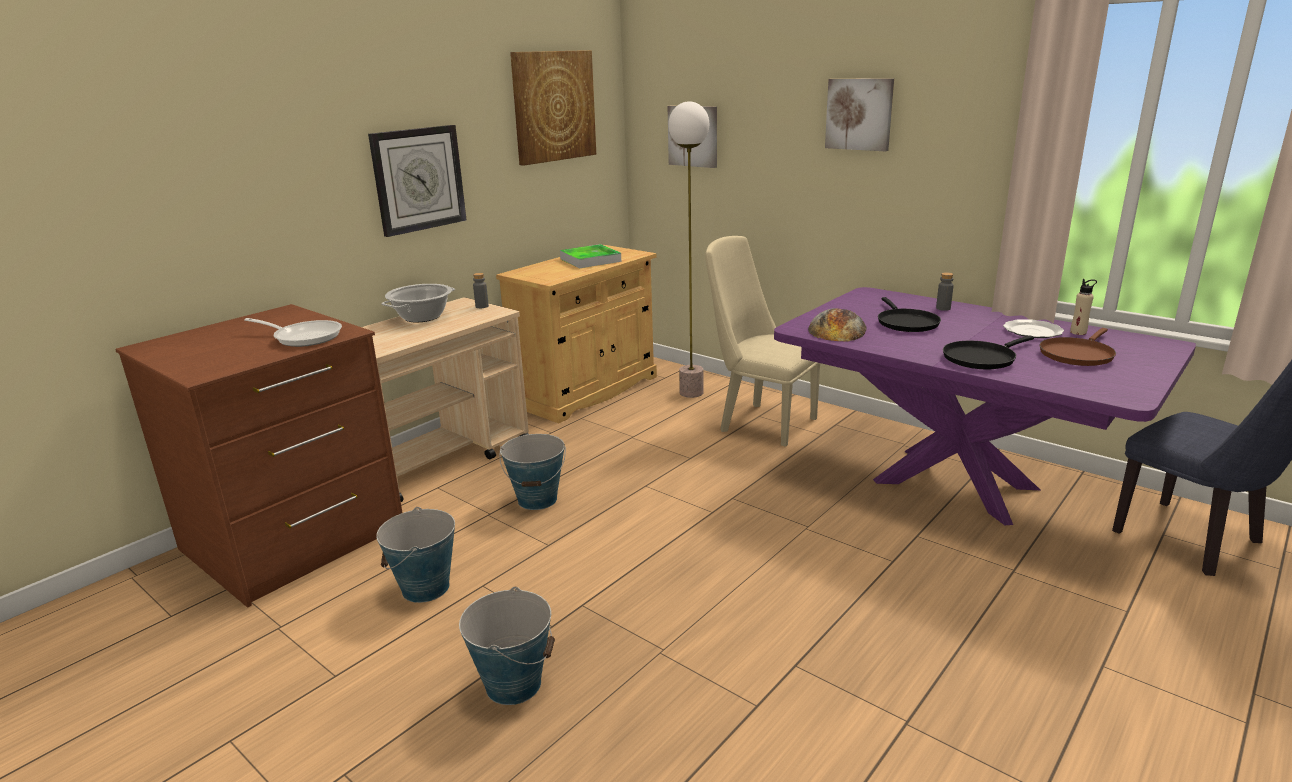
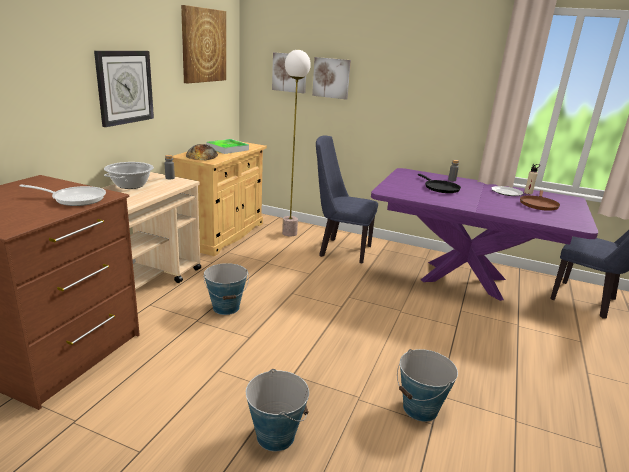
camera: 20 degrees left, 0 degrees up
(425, 588) = (177, 377): bucket -> bucket (420, 408)
(760, 422) = (340, 250): beige chair -> blue chair
(837, 330) = (407, 192): bread -> bread (202, 155)
(859, 114) = (401, 66): picture -> picture (331, 78)
(981, 358) = (495, 207): black frying pan -> none

